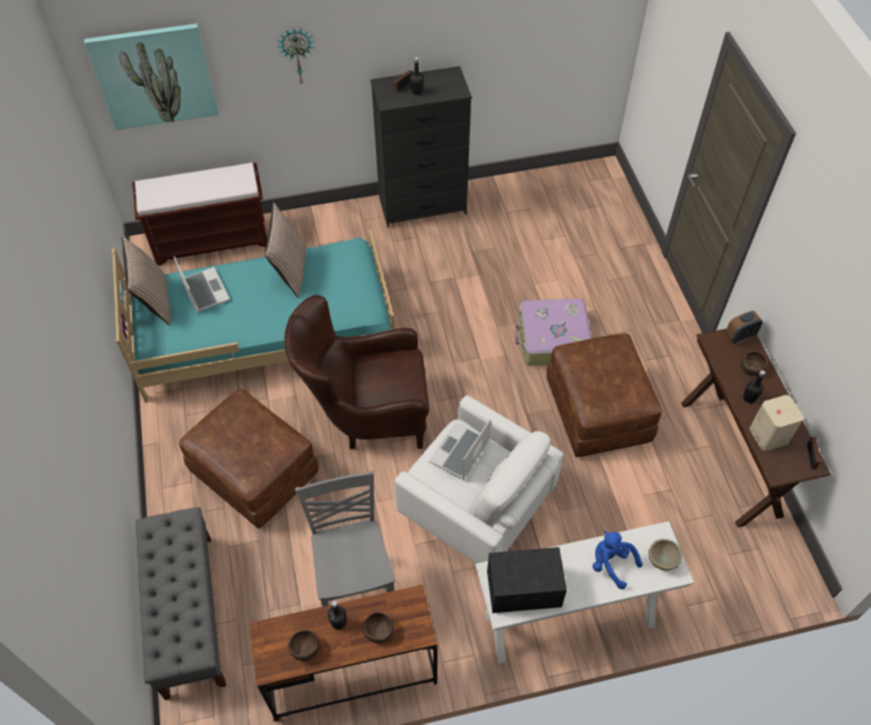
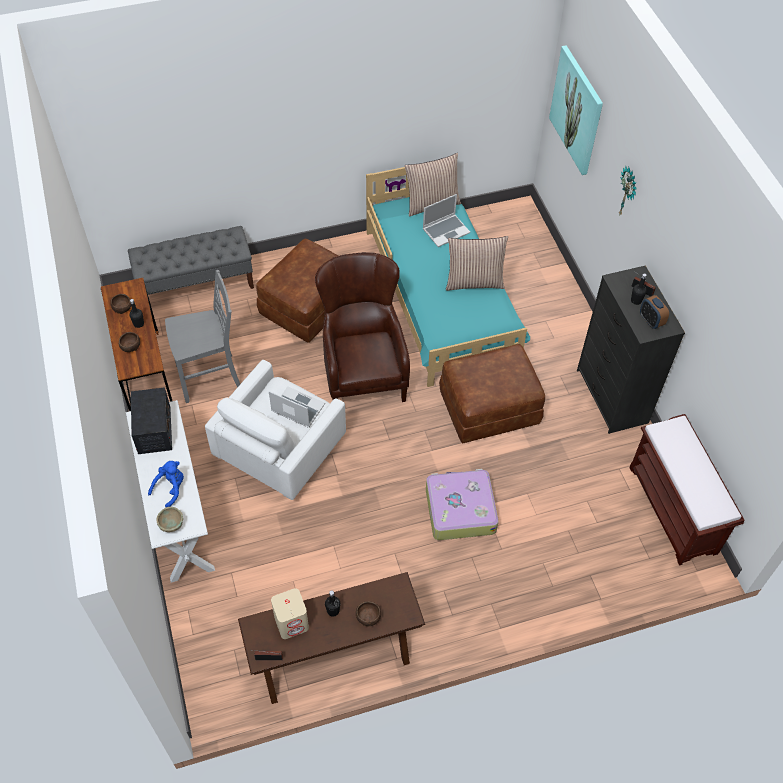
camera: 85 degrees right, 0 degrees up
(212, 240) = (535, 248): brown bench -> brown bench (673, 510)
(597, 410) = (381, 545): brown ottoman -> brown ottoman (489, 407)
(739, 336) = (406, 610): alarm clock -> alarm clock (651, 321)

